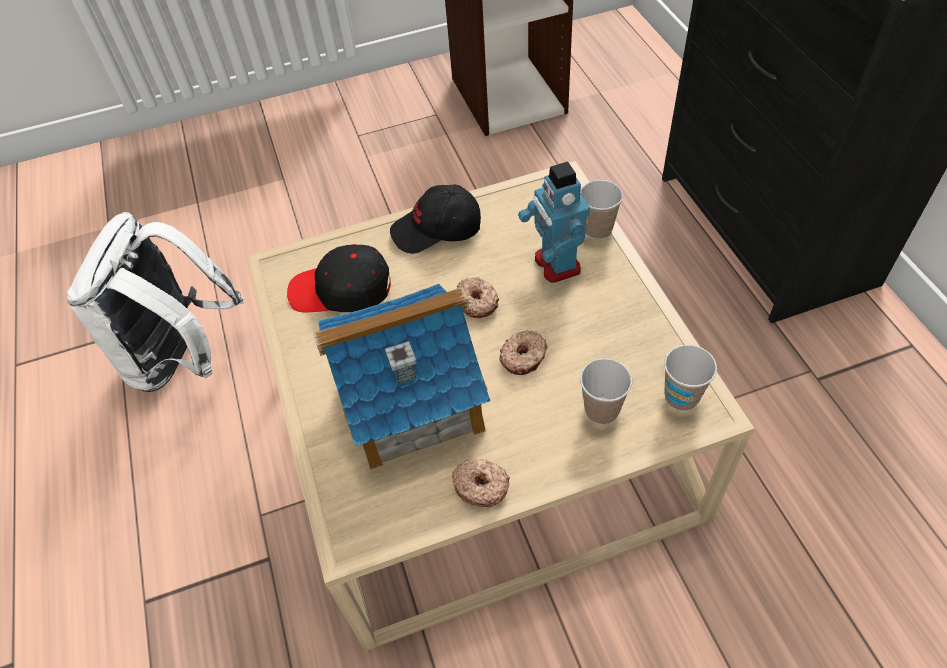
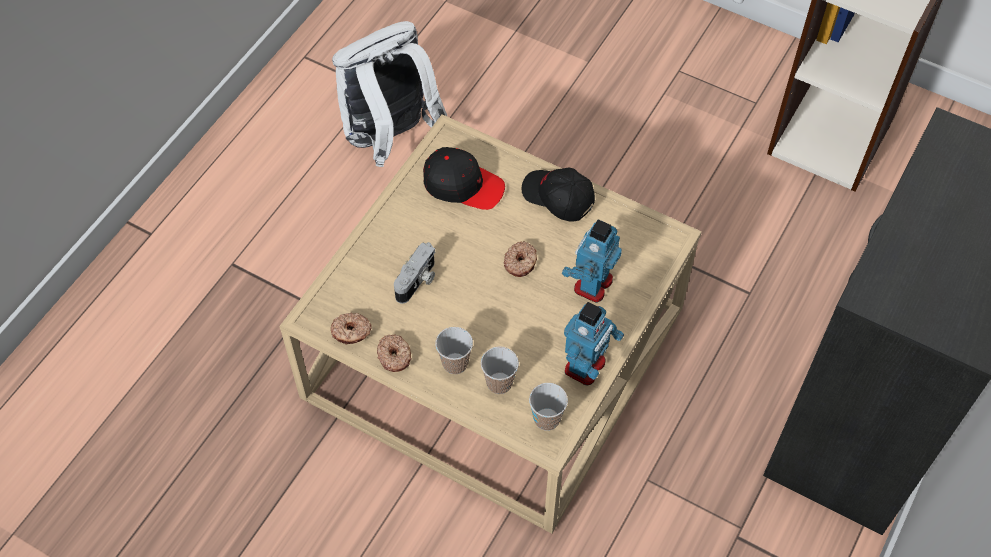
camera: 45 degrees right, 5 degrees up
(341, 290) = (463, 185): black cap -> black cap turned 150 degrees clockwise
(409, 401) = (418, 281): toy house -> camera
(524, 357) = (501, 317): donut -> donut (351, 332)
(597, 229) = (646, 287): cup -> cup (455, 363)
(645, 326) = (586, 366): none -> toy robot

